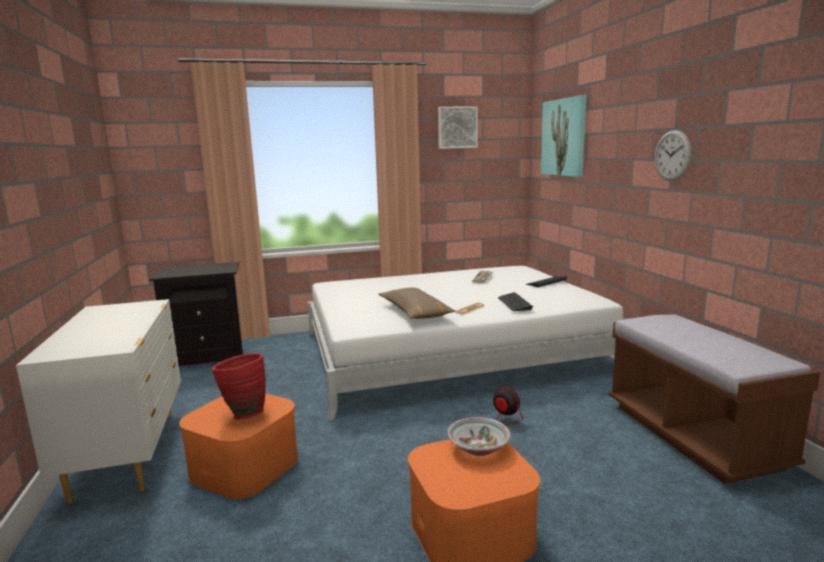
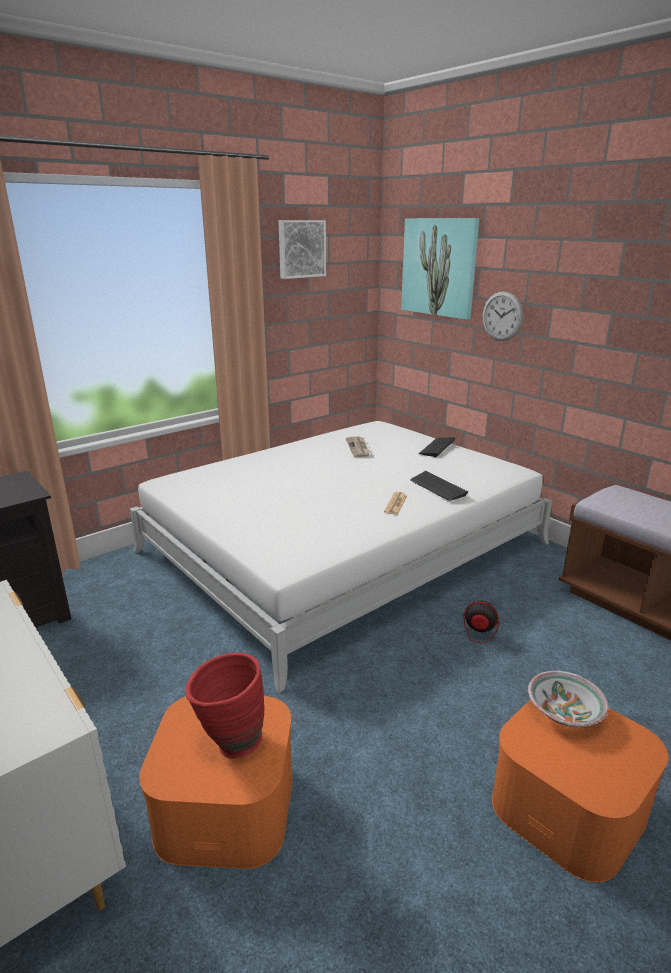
camera: 25 degrees left, 10 degrees up
(414, 312) = (336, 520): brown pillow -> none
(672, 155) = (615, 309): wall clock -> wall clock (502, 316)

